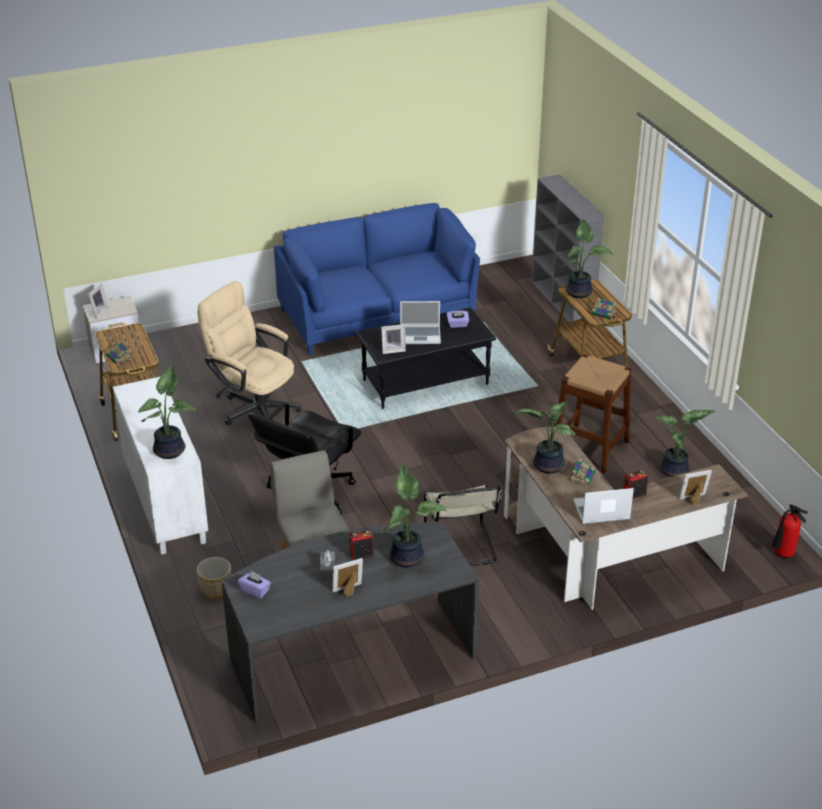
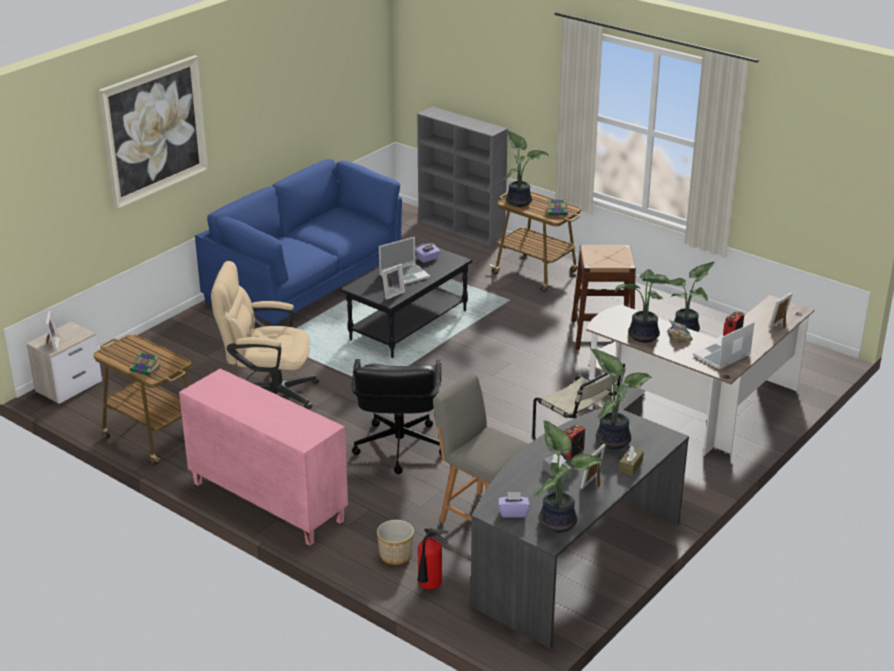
camera: 30 degrees left, 5 degrees down
(164, 503) = (266, 502): white cabinet -> pink cabinet
(171, 450) = (304, 425): potted plant -> potted plant (558, 521)
(235, 146) = (154, 131): none -> picture
(396, 587) = (630, 466): none -> brown tissue box
(782, 555) = (826, 365): fire extinguisher -> fire extinguisher (429, 587)

